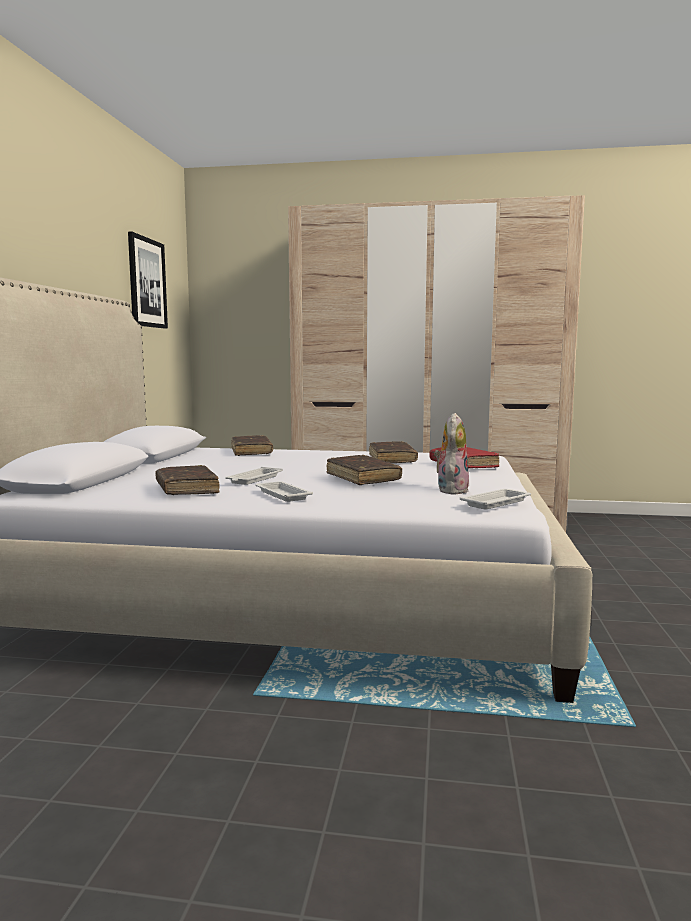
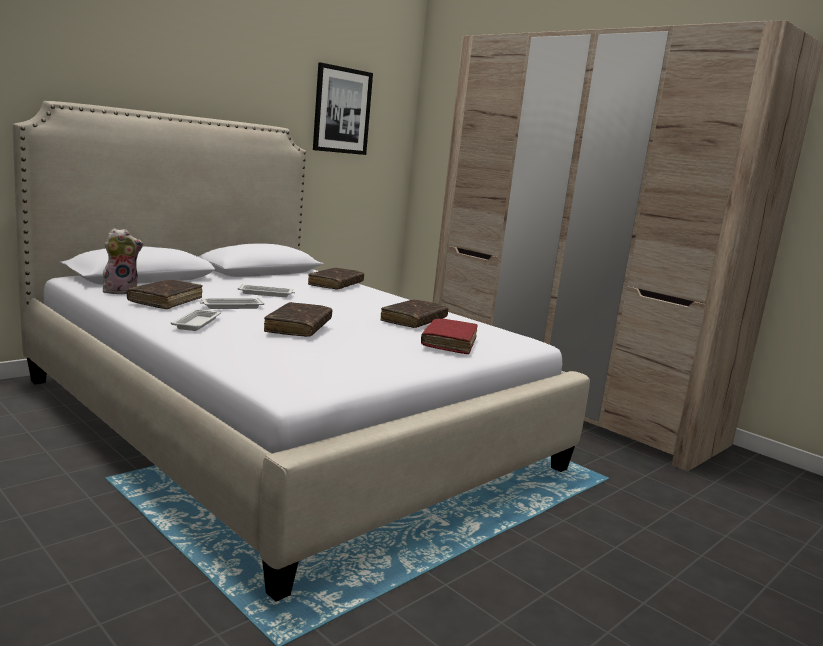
camera: 35 degrees right, 5 degrees up
(451, 490) = (322, 359): plush toy -> plush toy (121, 291)
(496, 503) = (302, 380): white tray -> white tray (266, 294)

